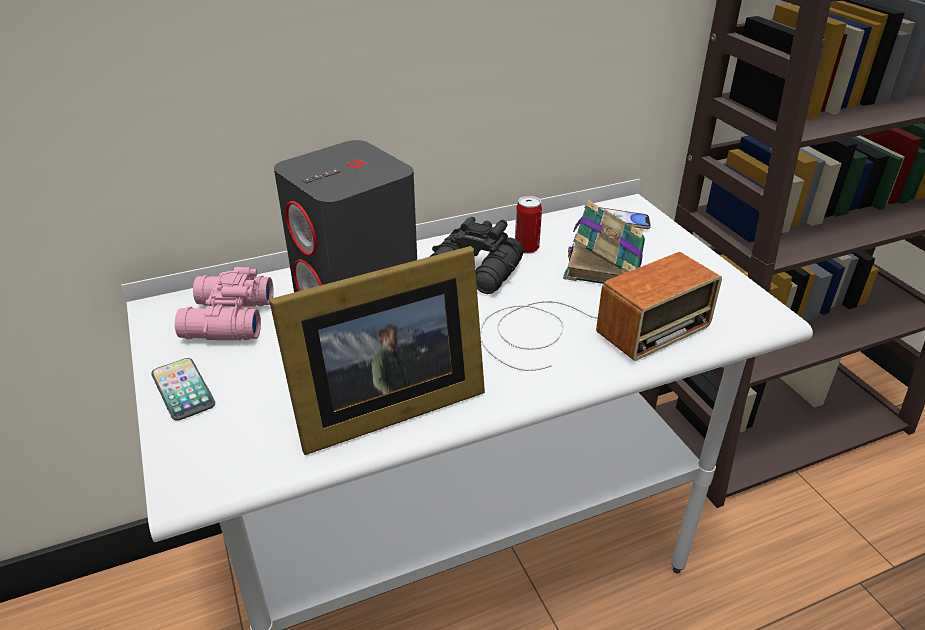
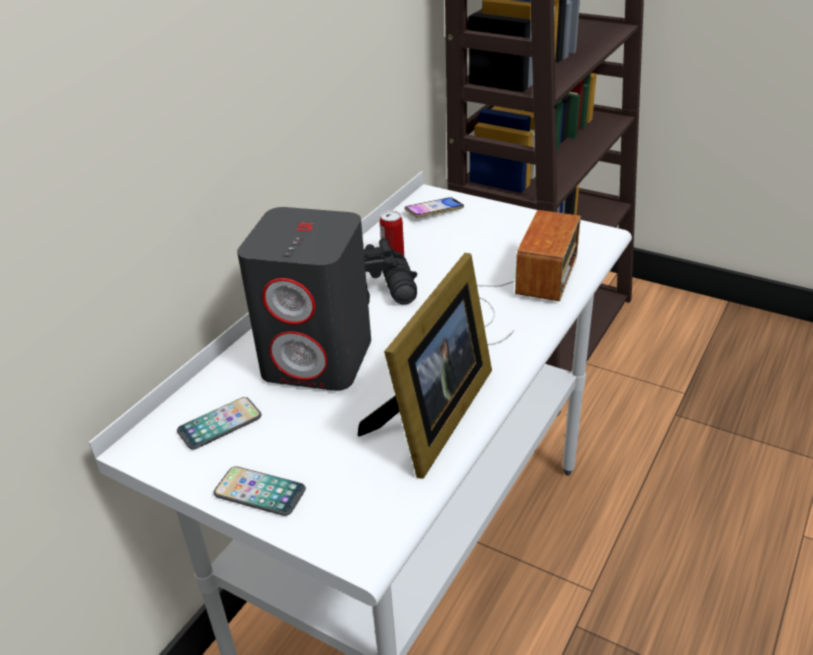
camera: 35 degrees left, 0 degrees up
(226, 320) = (220, 424): pink binoculars -> phone
(604, 261) = (459, 243): book -> none

